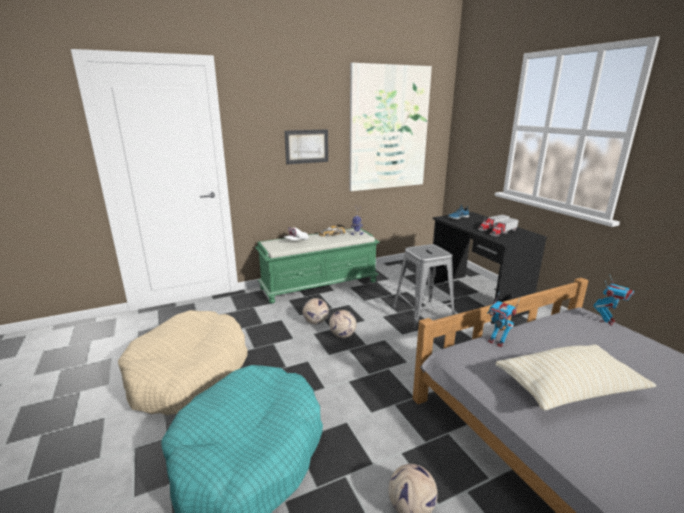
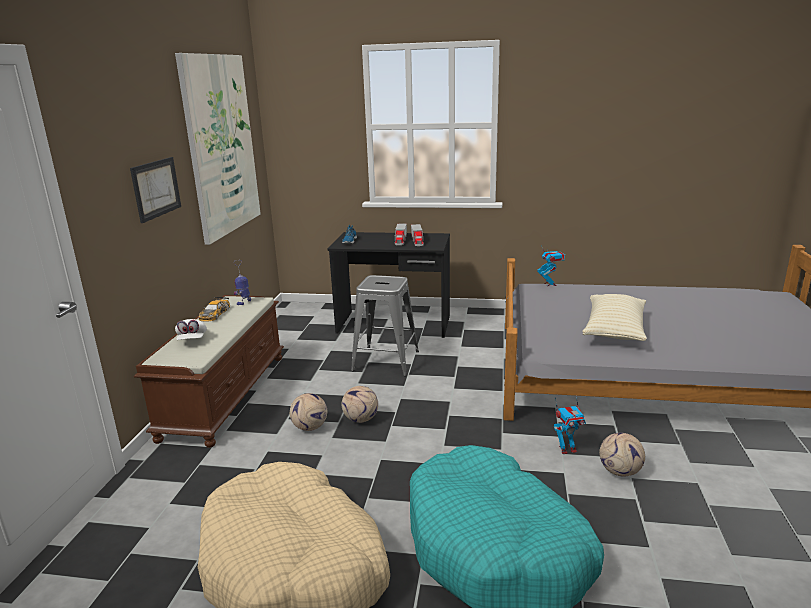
camera: 55 degrees left, 0 degrees up
(319, 284) = (224, 394): green bench -> brown bench
(497, 342) = (537, 328): toy robot -> toy robot (567, 449)

